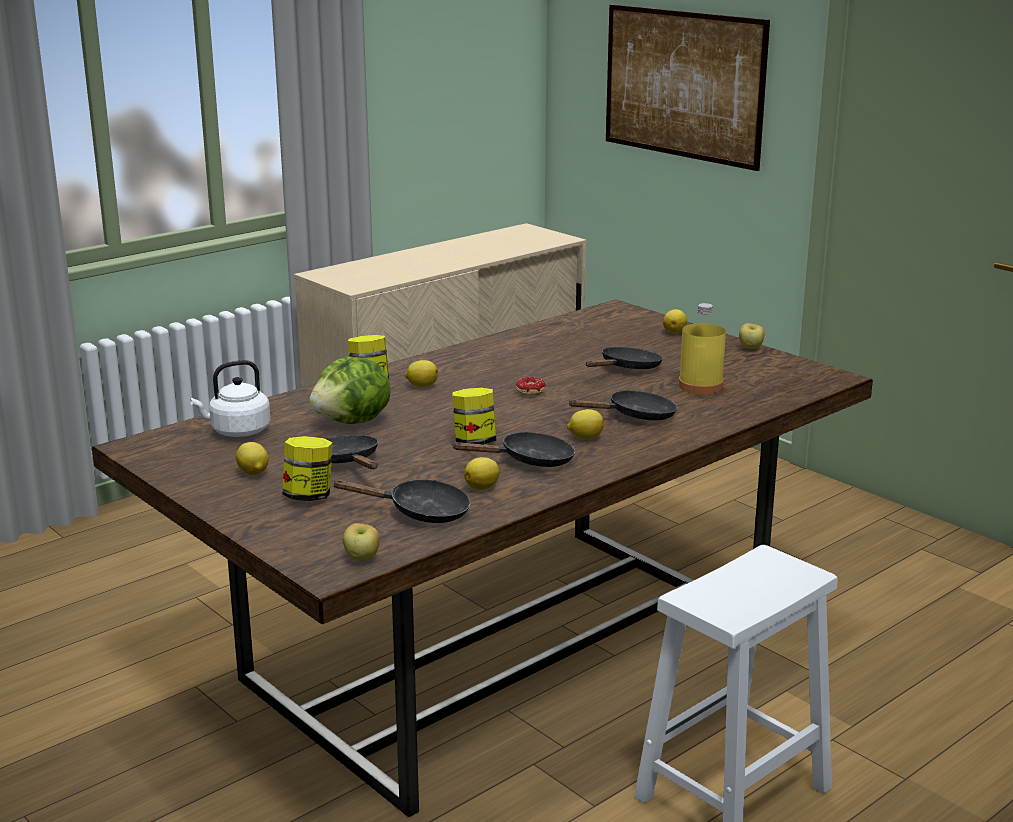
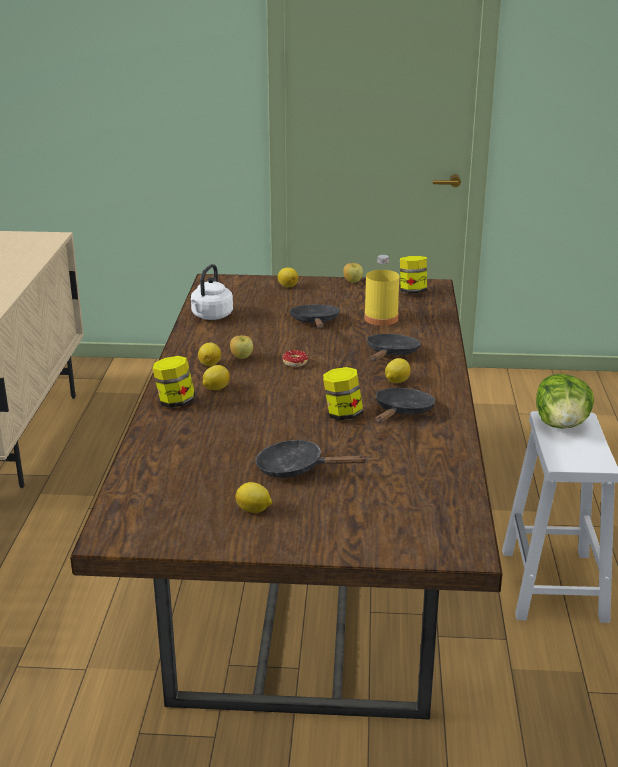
camera: 45 degrees left, 5 degrees up
(237, 431) = (164, 484): white kettle -> white kettle (211, 316)
(309, 496) = (331, 506): jar -> jar (412, 292)
(353, 422) = (232, 436): lettuce -> lettuce (562, 425)
(362, 559) = (463, 530): apple -> apple (242, 357)
(420, 512) = (422, 479): black frying pan -> none
(482, 487) = (417, 444): lemon -> lemon (210, 364)
(683, 84) = (126, 85): picture -> none

